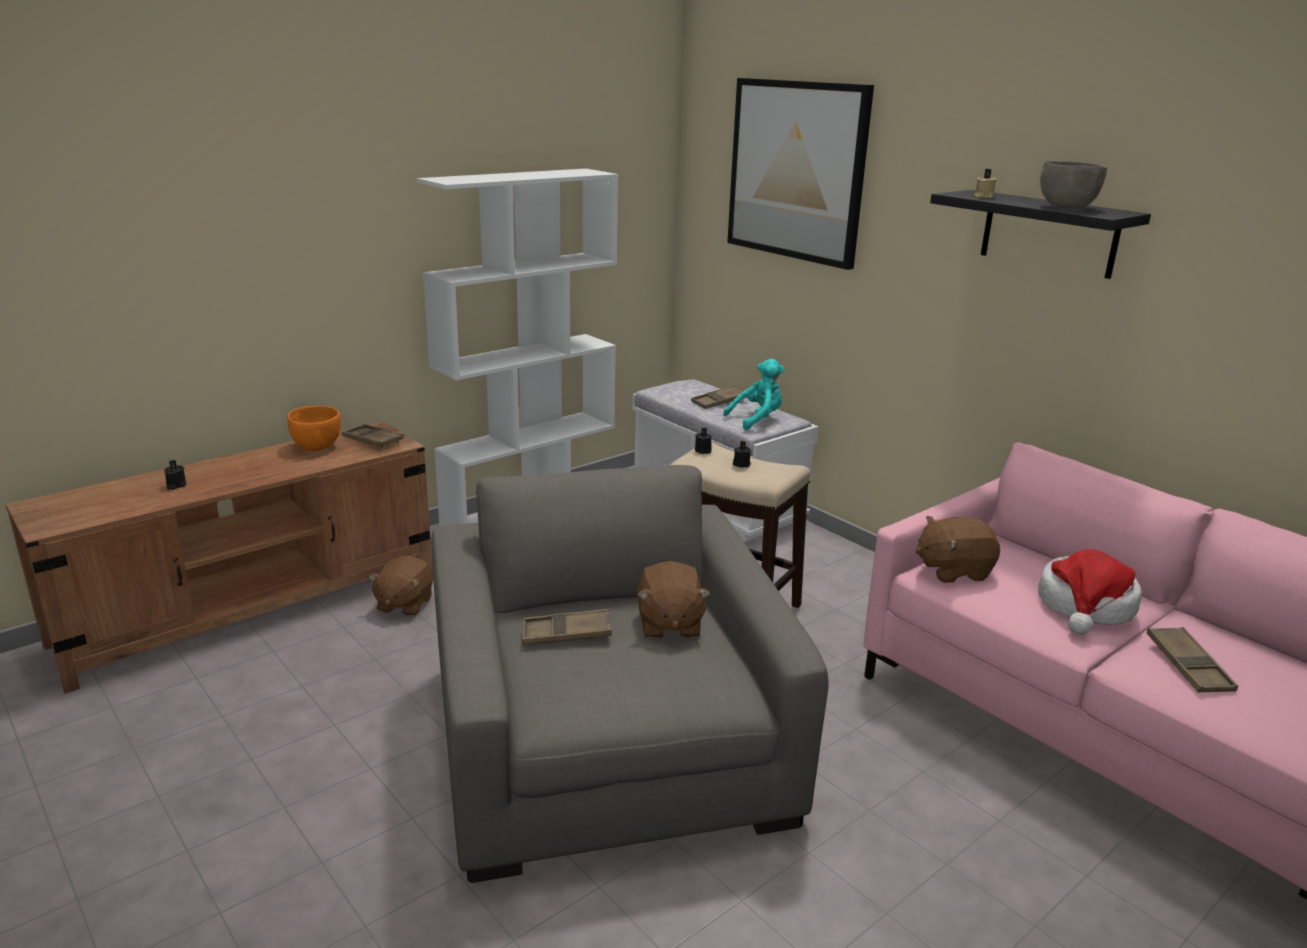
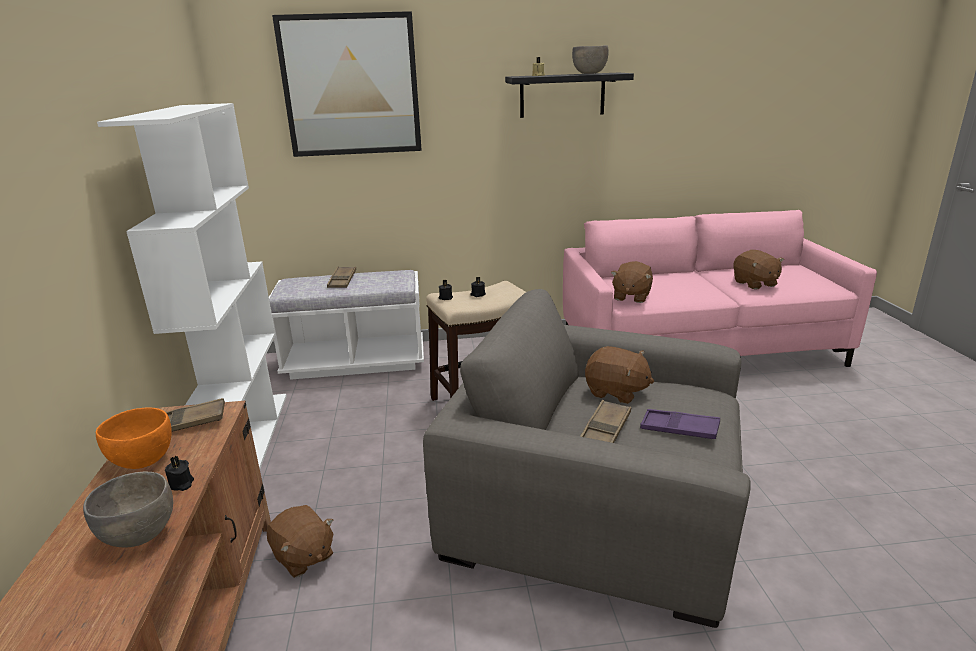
camera: 55 degrees left, 0 degrees up
(175, 485) = (80, 593): black candle -> black candle (181, 484)
(235, 479) = (140, 535): none -> grey bowl
(611, 679) = (679, 429): none -> purple tray
(757, 420) = (389, 280): turquoise plush toy -> none
(1085, 606) = (691, 283): hat -> none
(1188, 665) = (754, 283): brown tray -> brown plush toy

